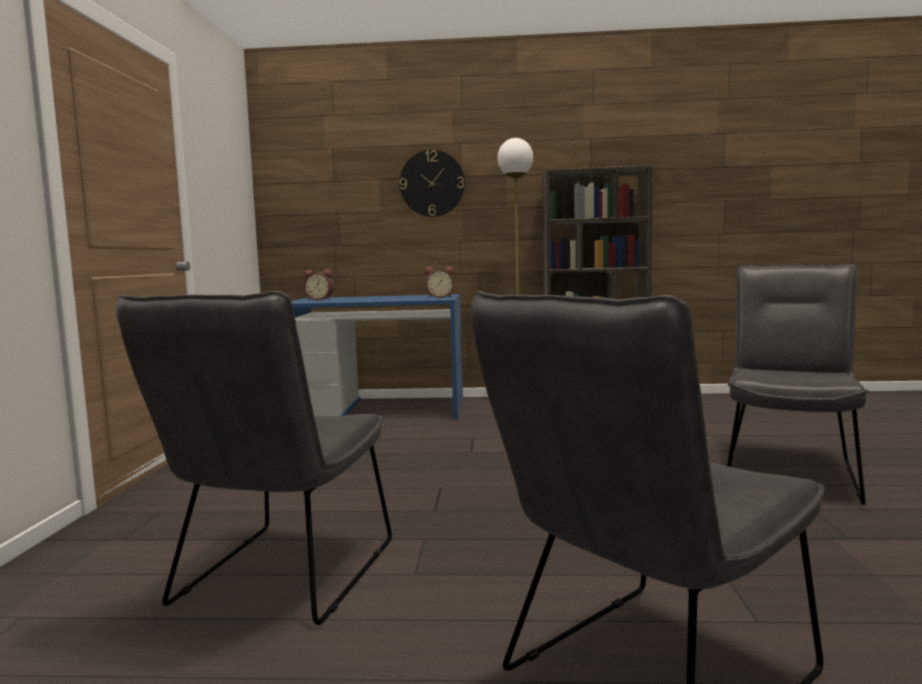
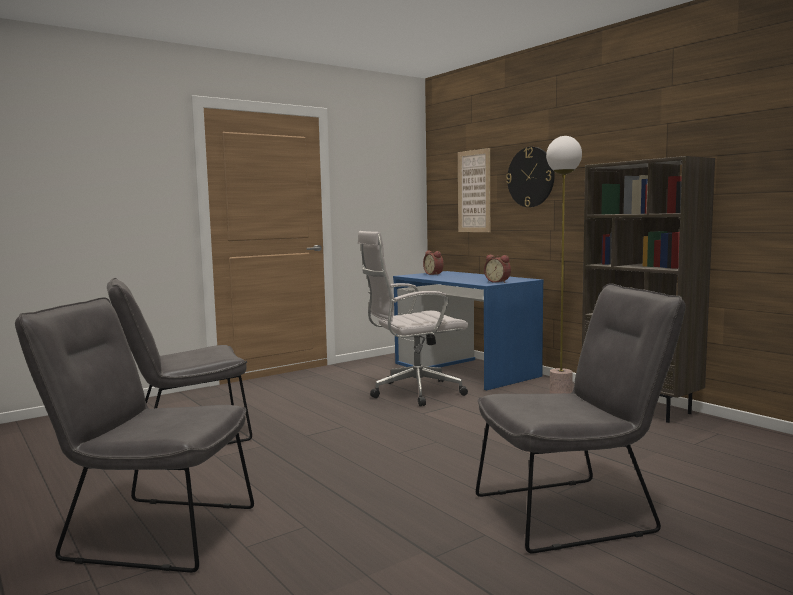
camera: 50 degrees right, 0 degrees up
(344, 198) = (474, 191): none -> picture
(400, 439) = (413, 393): none -> white office chair

